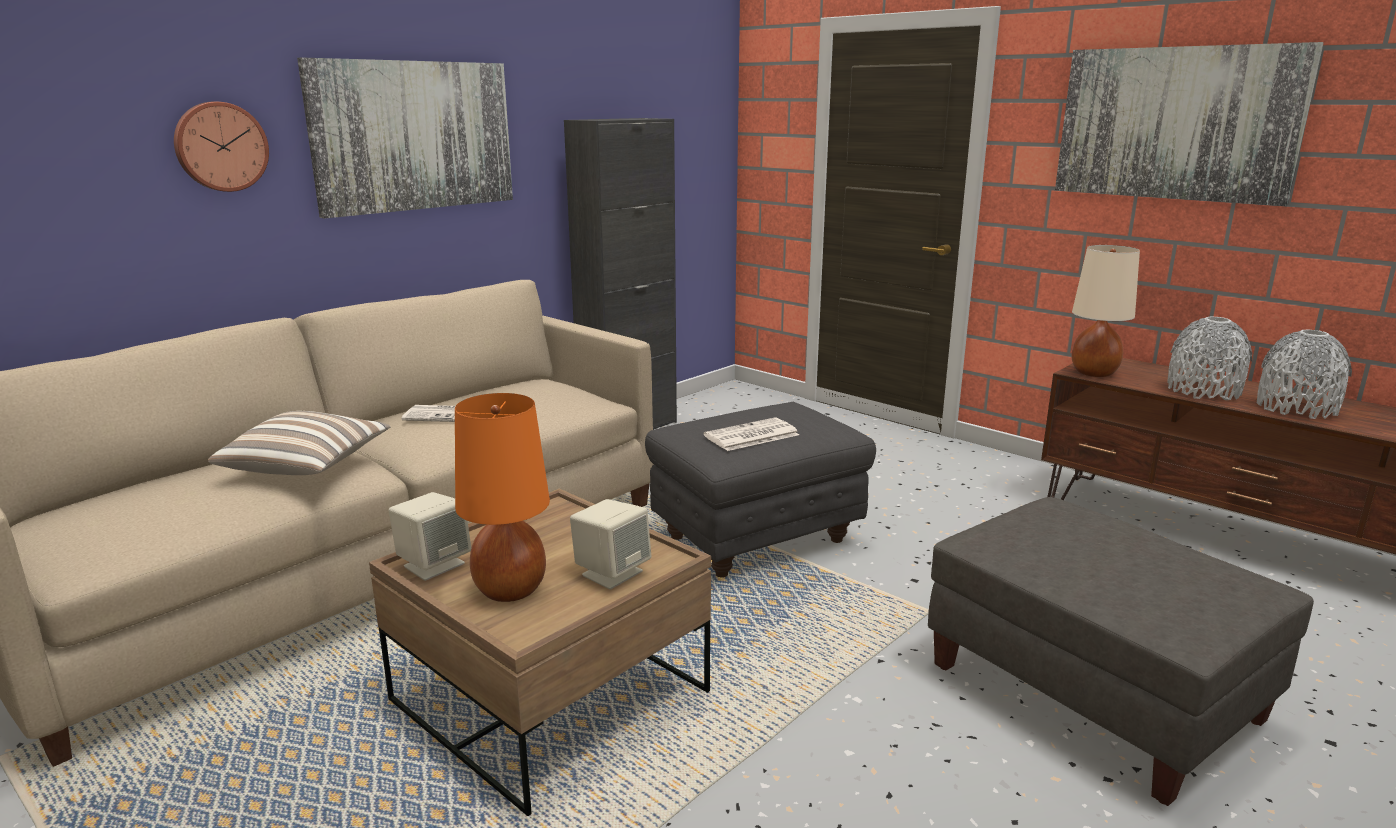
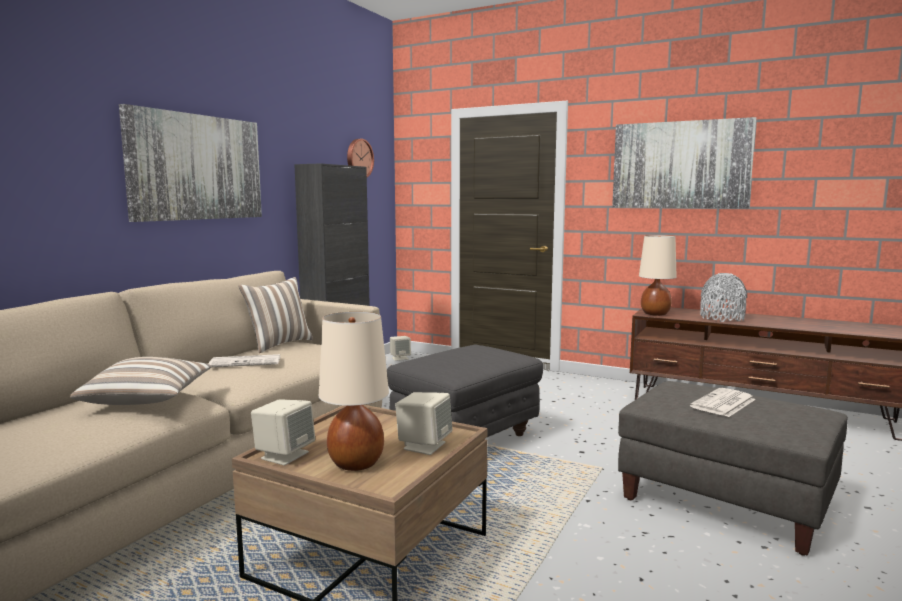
camera: 15 degrees left, 10 degrees down
(220, 146) = (59, 163): wall clock -> wall clock (358, 158)
(510, 589) = (356, 463): orange table lamp -> beige table lamp
(515, 385) = (278, 344): none -> pillow
(731, 394) = (400, 358): none -> beige speaker
(751, 436) = (464, 362): newspaper -> newspaper (723, 403)
(1296, 408) = (776, 322): grey vase -> none

